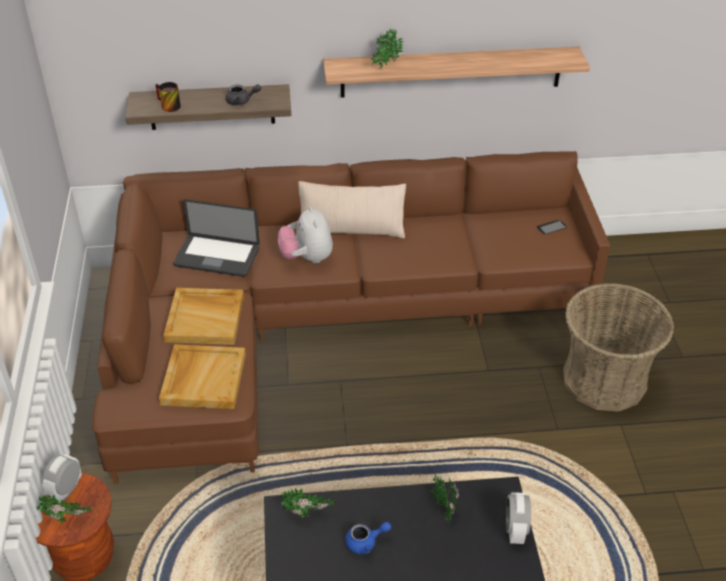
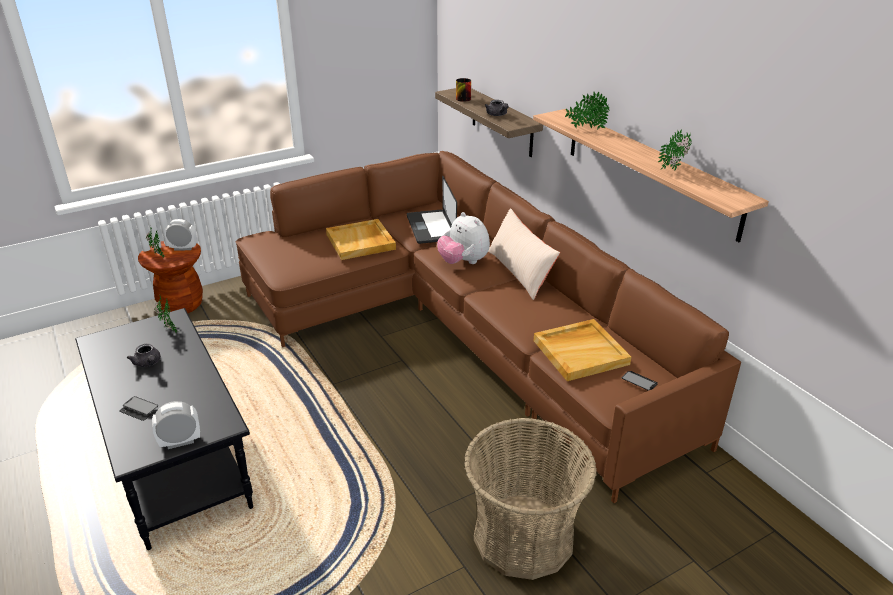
camera: 65 degrees right, 10 degrees down
(203, 378) = (298, 258): beige tray -> beige tray (581, 352)
(307, 258) = (463, 262): plush toy -> plush toy turned 90 degrees counterclockwise
(365, 542) = (148, 363): blue teapot -> grey teapot
(444, 508) = (195, 394): potted plant -> potted plant (675, 168)
(447, 558) = (139, 409): none -> phone

